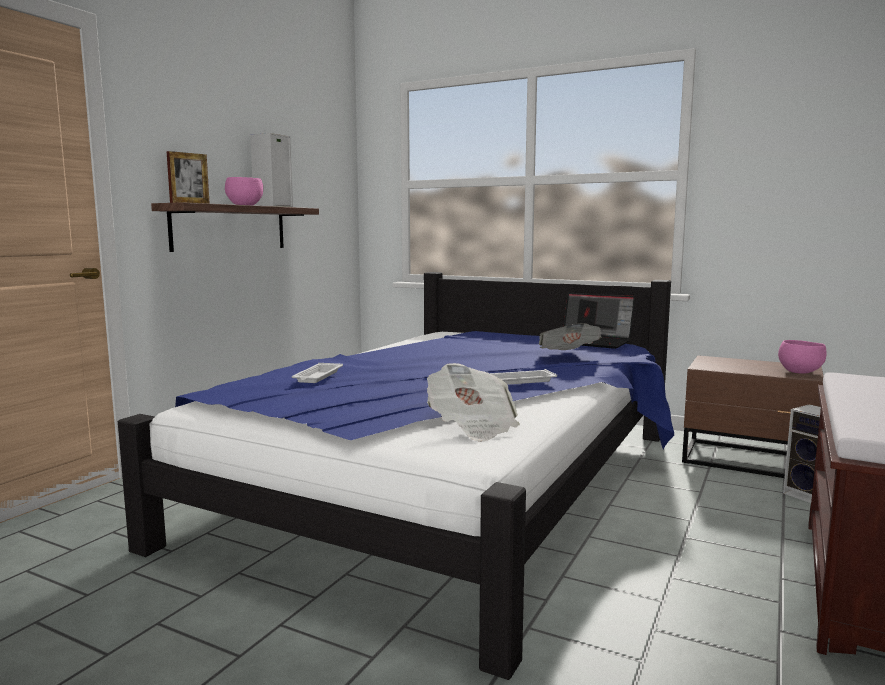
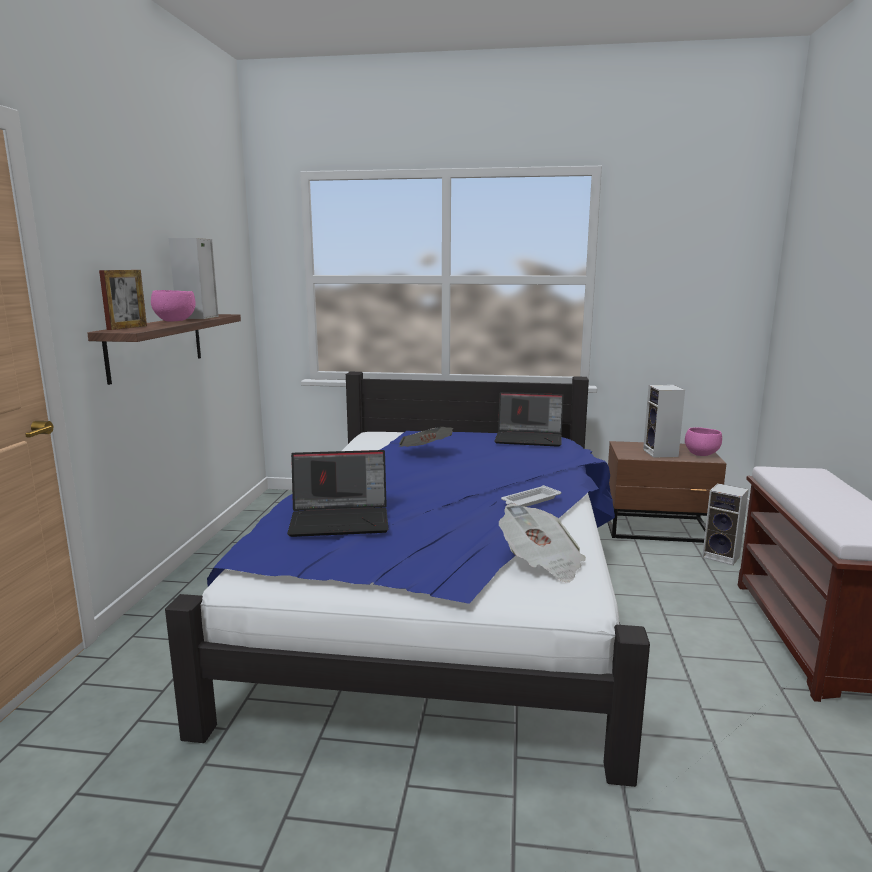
camera: 20 degrees left, 5 degrees up
(317, 377) = (341, 520): white tray -> laptop
(568, 355) = (532, 460): newspaper -> newspaper (425, 452)
(748, 368) = (661, 453): none -> speaker

